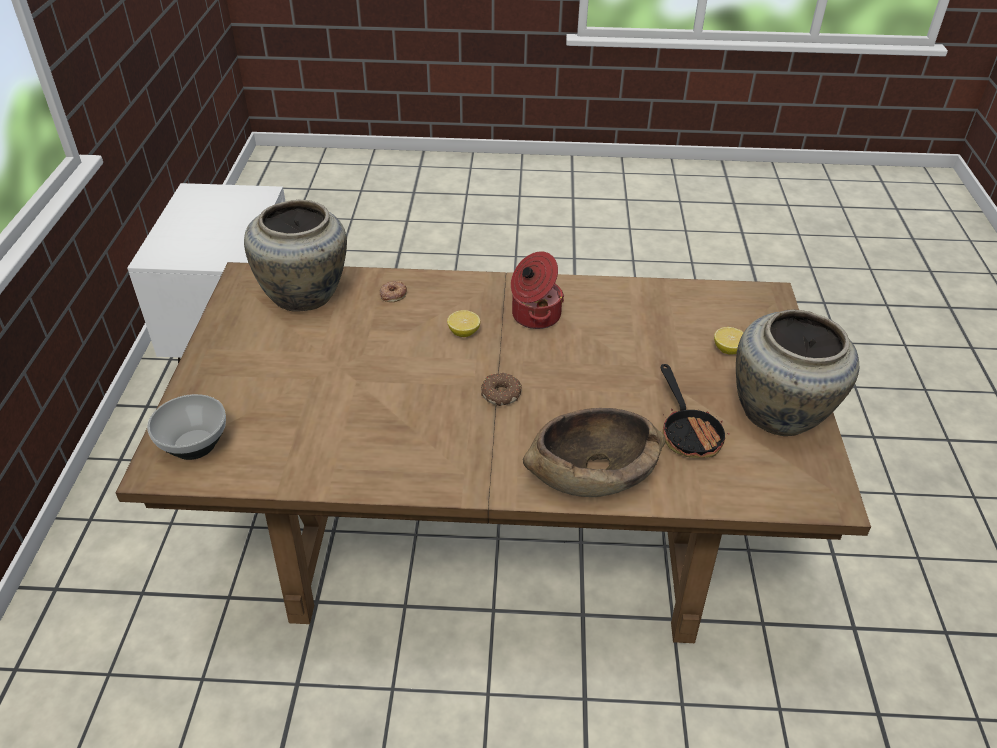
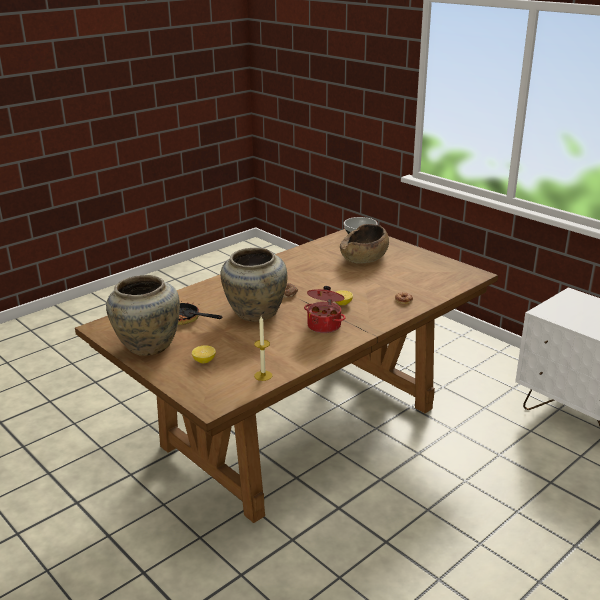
camera: 135 degrees right, 15 degrees down
(306, 296) = (434, 281): beige vase -> beige vase (254, 313)
(592, 473) = (211, 291): brown bowl -> brown bowl (364, 258)
(683, 296) = (263, 375): none -> candle

